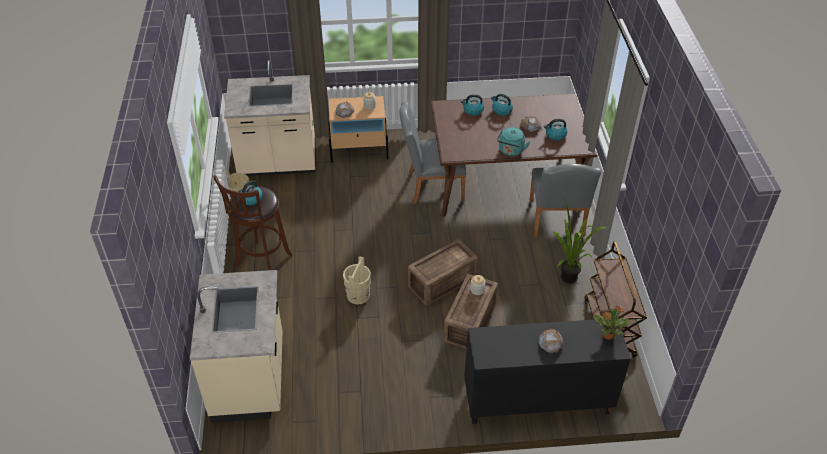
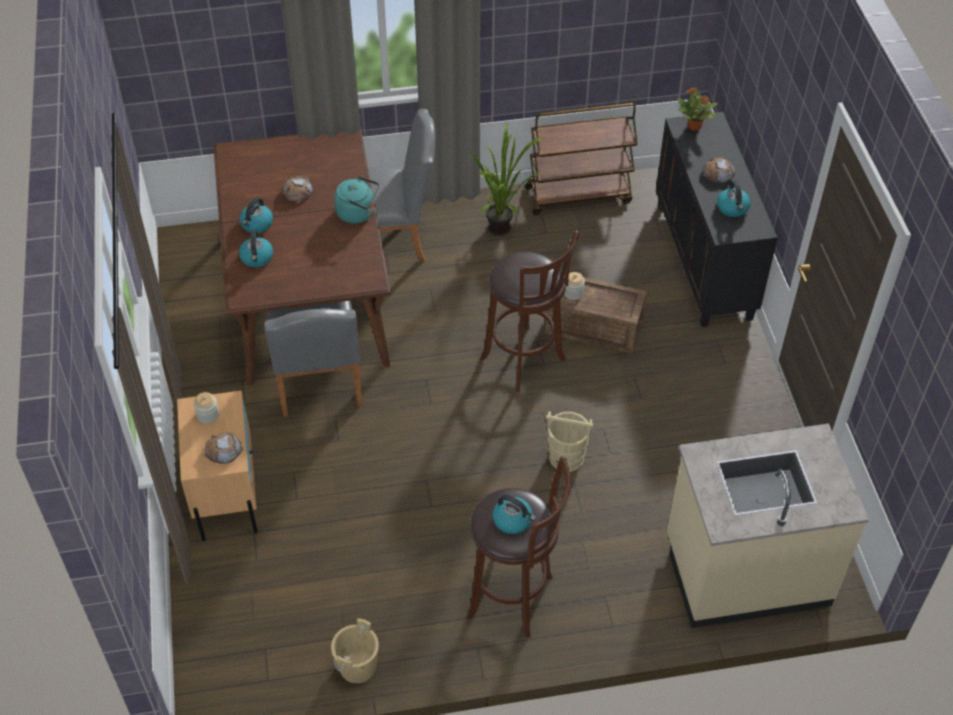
camera: 95 degrees left, 5 degrees up
(277, 162) = (256, 620): beige counter -> none
(441, 282) = (526, 361): crate -> brown stool
(555, 135) = (318, 166): kettle -> kettle (733, 208)

